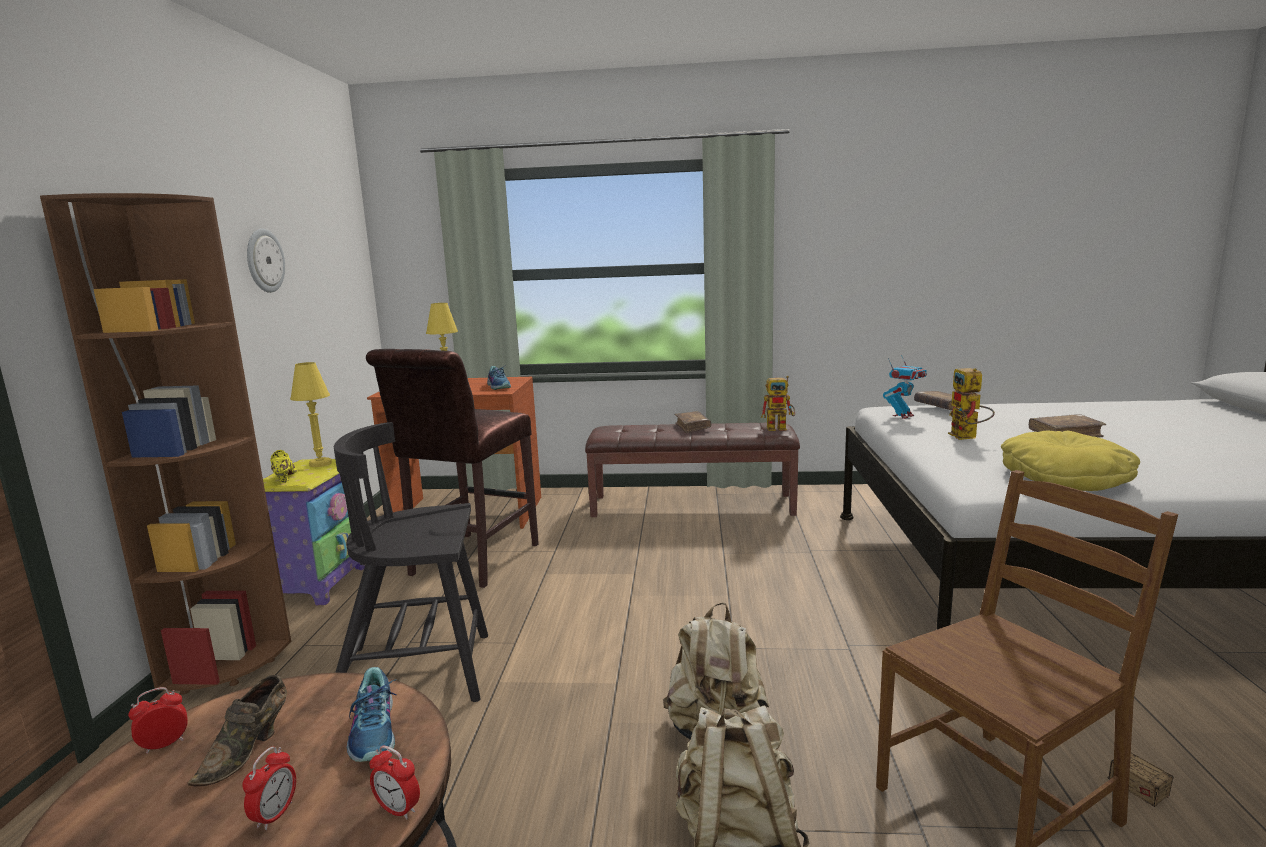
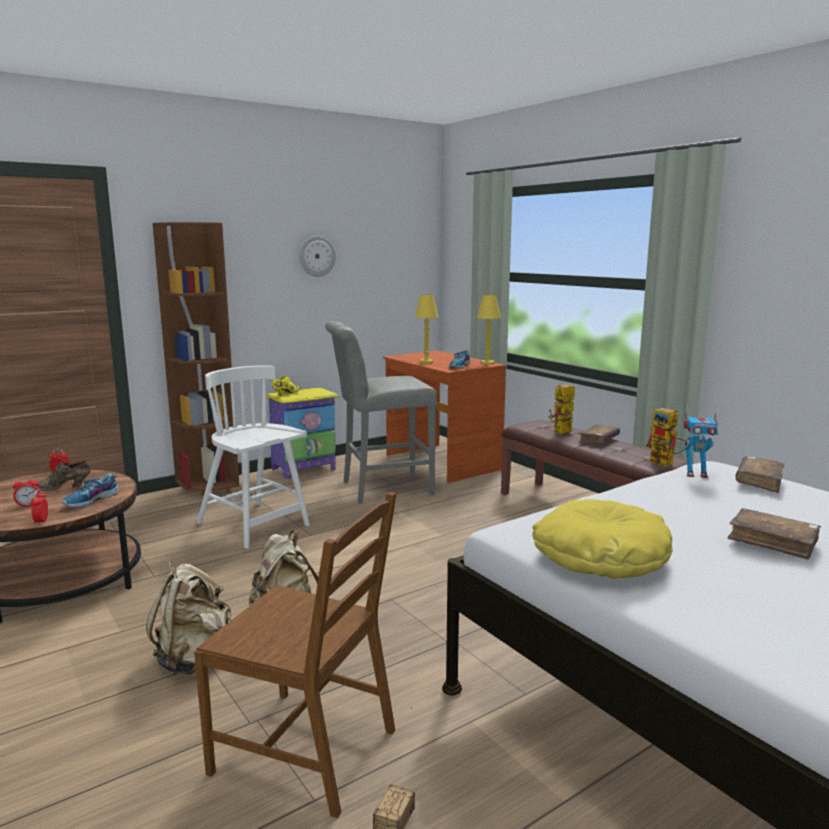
camera: 50 degrees right, 0 degrees up
(320, 464) = (317, 392): yellow table lamp -> yellow table lamp (487, 363)
(417, 672) = (254, 524): black chair -> white chair
(469, 562) = (381, 488): brown stool -> grey stool
(968, 437) = (670, 506): toy robot -> toy robot (561, 432)

